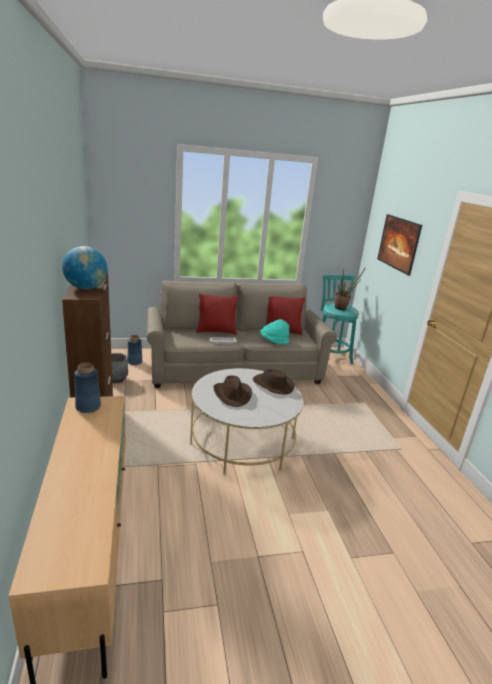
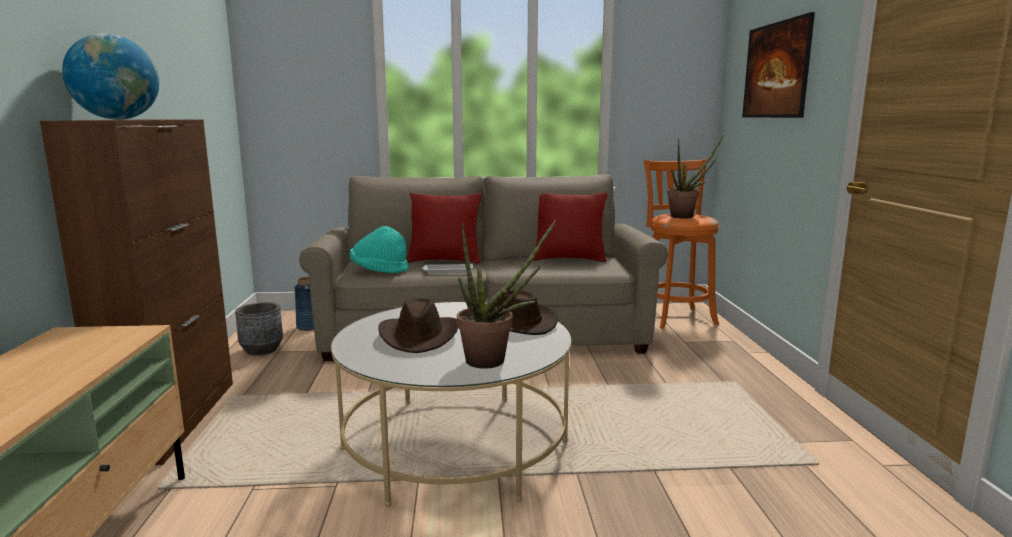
camera: 10 degrees right, 10 degrees down
(88, 407) = (75, 339): blue vase -> none
(273, 412) = (494, 361): none -> potted plant
(274, 341) = (547, 269): turquoise hat -> turquoise hat (379, 271)
(331, 358) = (676, 317): turquoise stool -> orange stool

